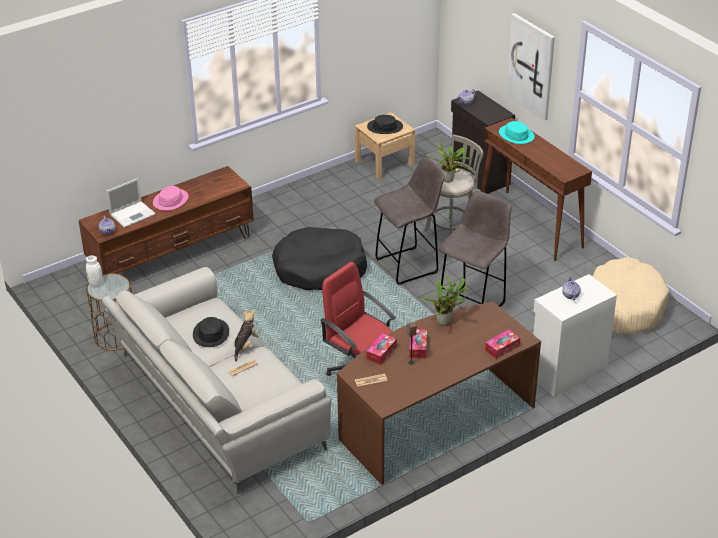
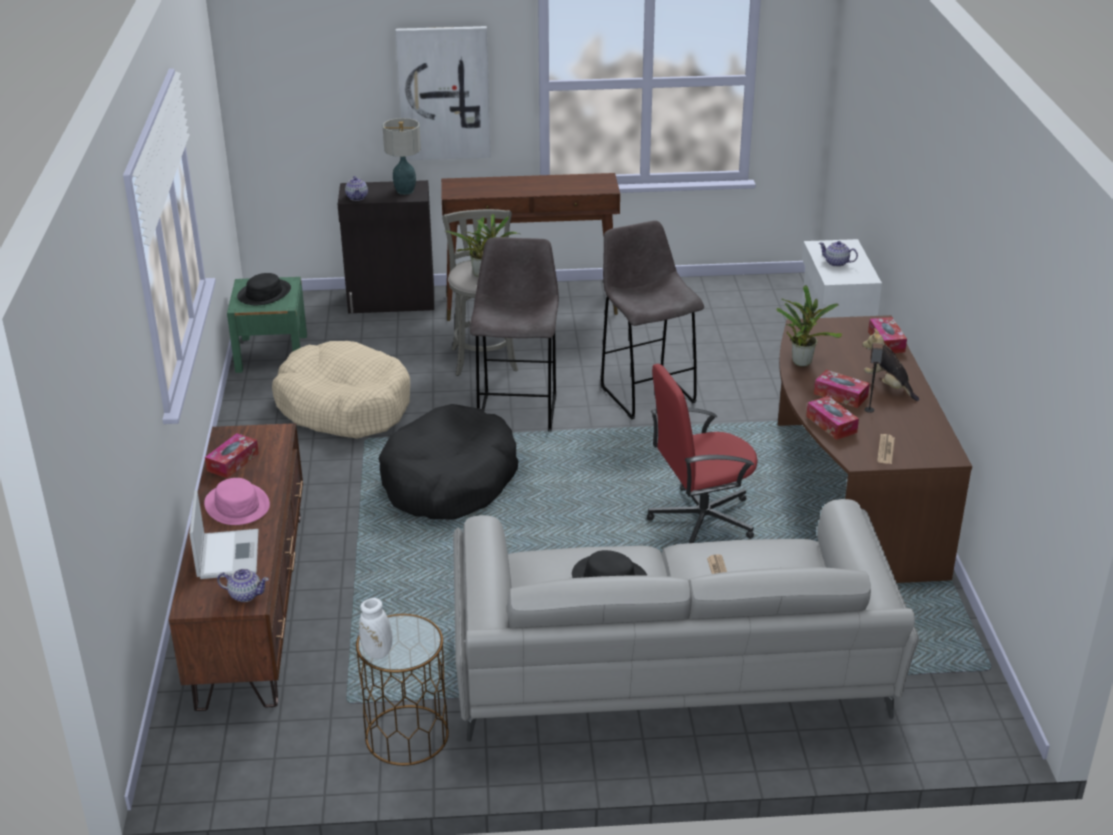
camera: 60 degrees left, 5 degrees down
(203, 184) = (233, 462): none -> tissue box
(245, 346) = (666, 556): plush toy -> plush toy (888, 385)
(384, 163) = (271, 353): beige nightstand -> green nightstand
(491, 113) = (405, 191): none -> table lamp
(516, 135) = (484, 187): turquoise hat -> none
(625, 306) = (743, 304): beige dog bed -> beige dog bed (344, 406)

